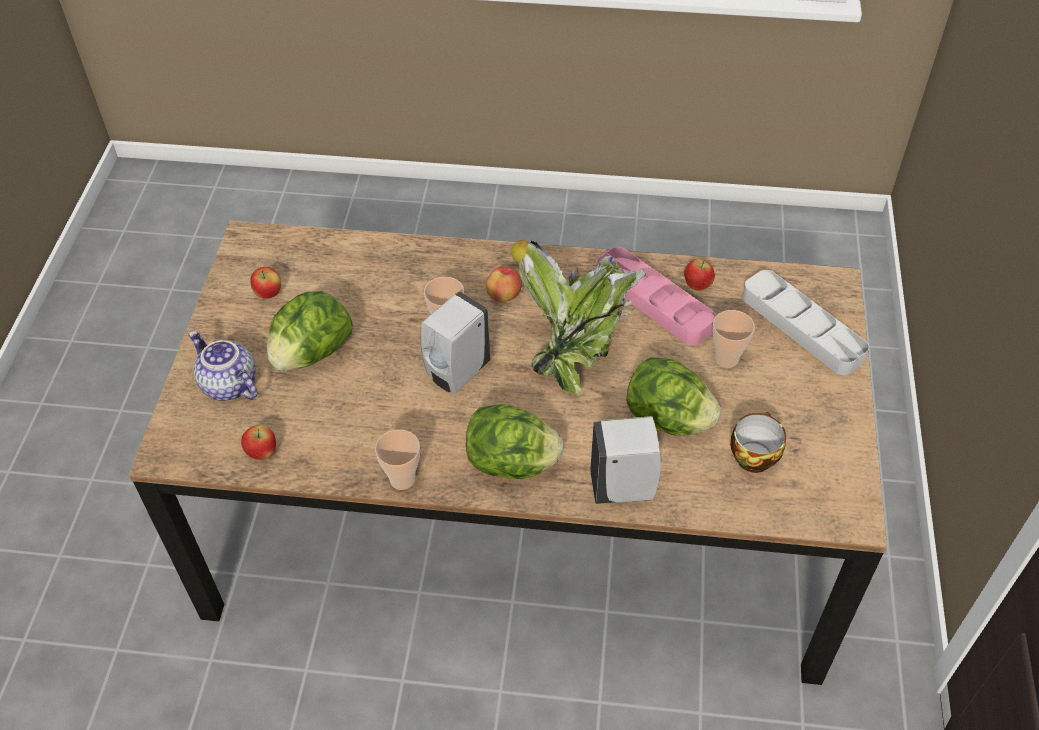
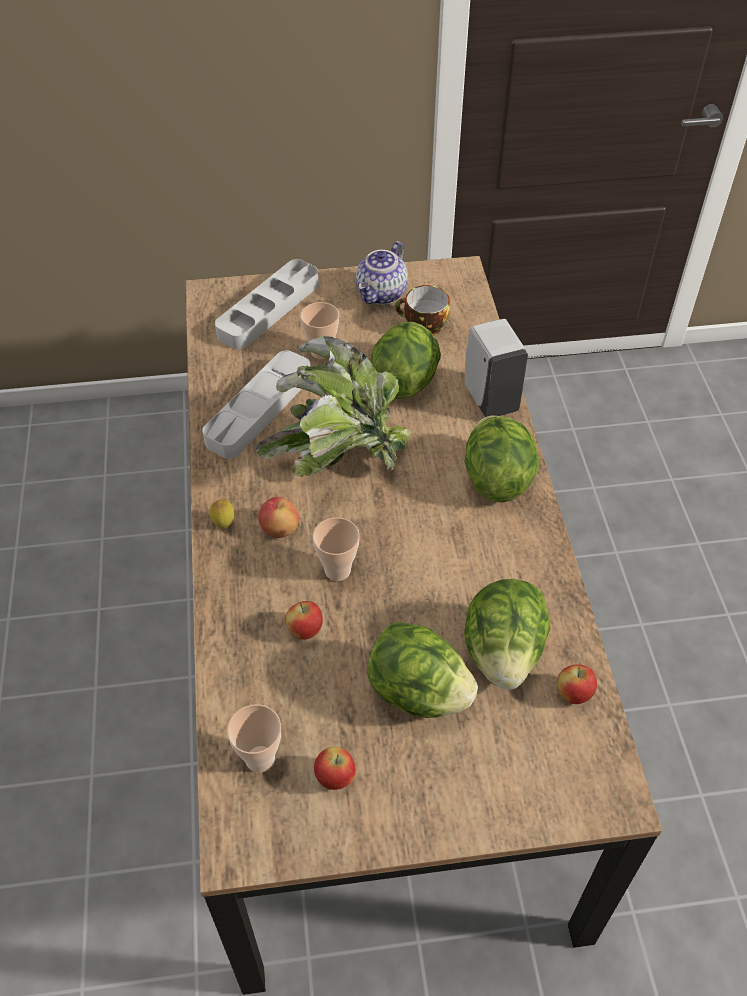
camera: 105 degrees left, 0 degrees up
(228, 385) = (496, 769): teapot -> teapot (382, 294)
(321, 416) = (503, 652): none -> lettuce
(402, 479) = (550, 557): cup -> cup (260, 758)
(456, 374) = (403, 545): white soap dispenser -> none
(653, 300) = (259, 409): pink tray -> grey tray
(697, 286) = (231, 380): apple -> apple (305, 631)

